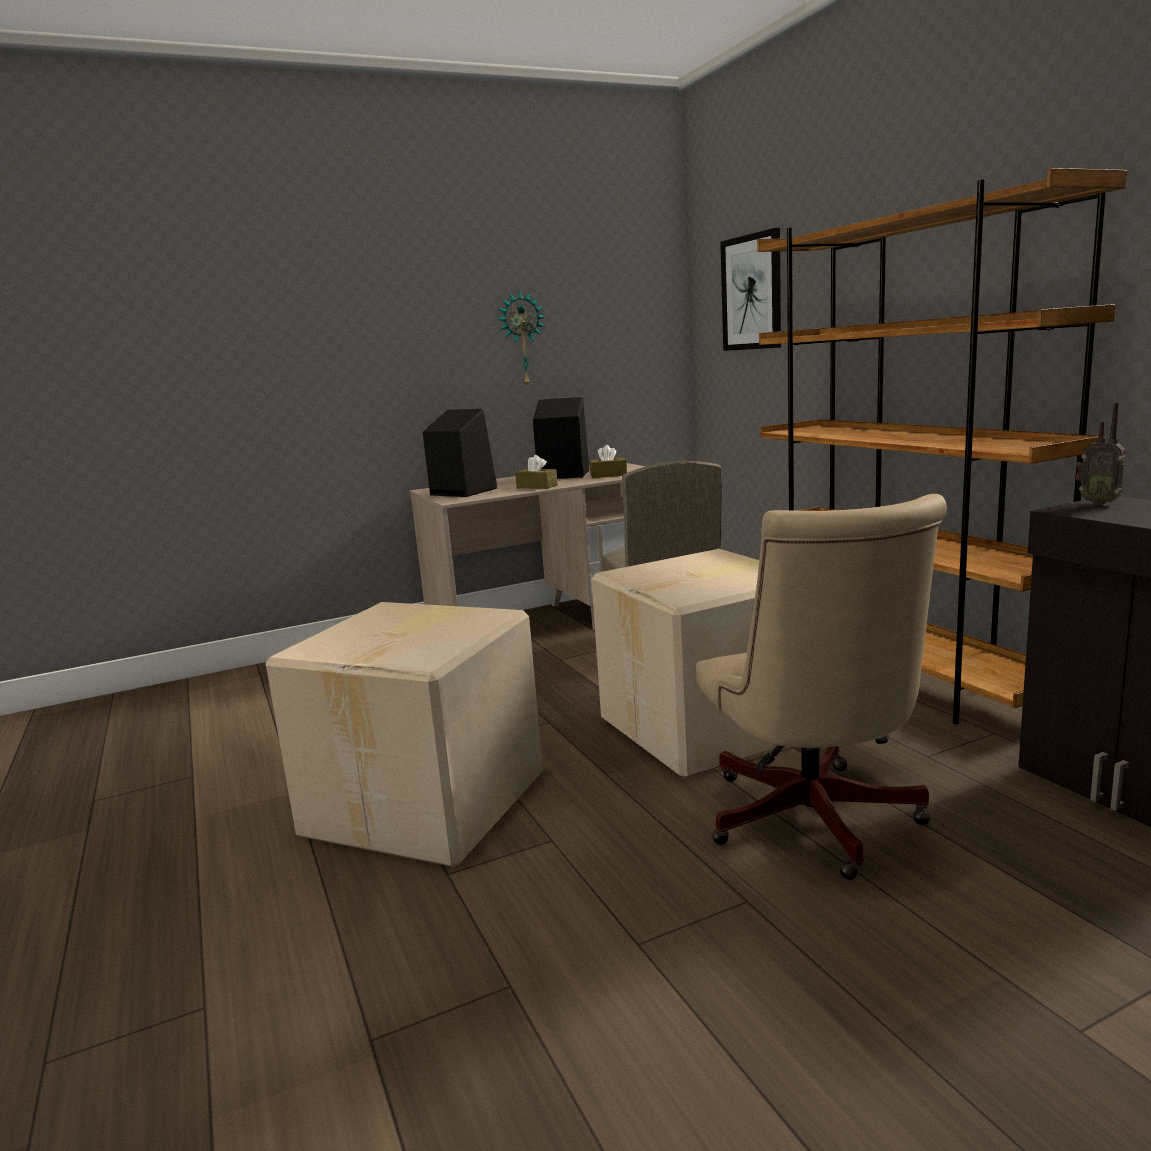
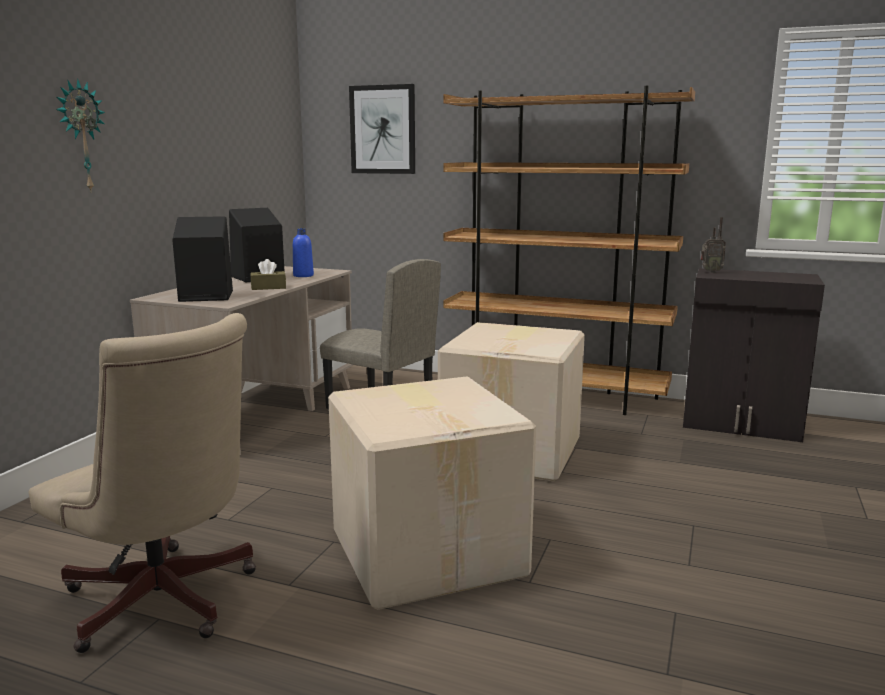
camera: 45 degrees left, 0 degrees up
(522, 339) = (206, 152): wall clock -> wall clock (80, 136)
(608, 475) = (303, 275): brown tissue box -> blue bottle
(813, 825) = (655, 481): beige office chair -> beige office chair (165, 604)

